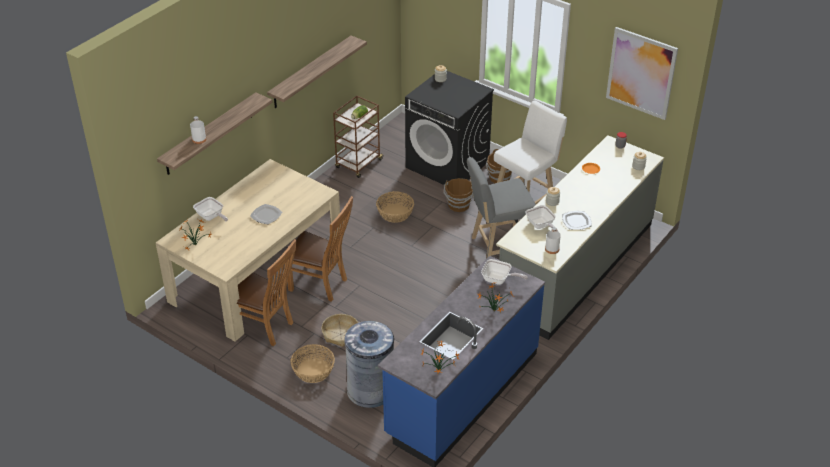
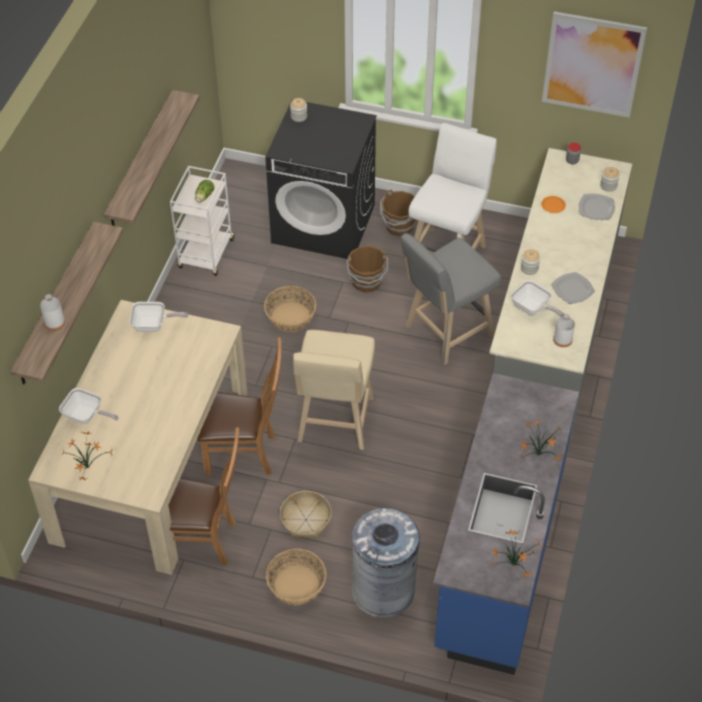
camera: 20 degrees left, 10 degrees up
(266, 215) = (162, 391): plate -> plate (596, 208)
(358, 164) = (206, 254): brown cart -> white cart
(391, 283) = (334, 423): none -> beige stool
(499, 280) = (522, 407): frying pan -> frying pan (153, 325)

